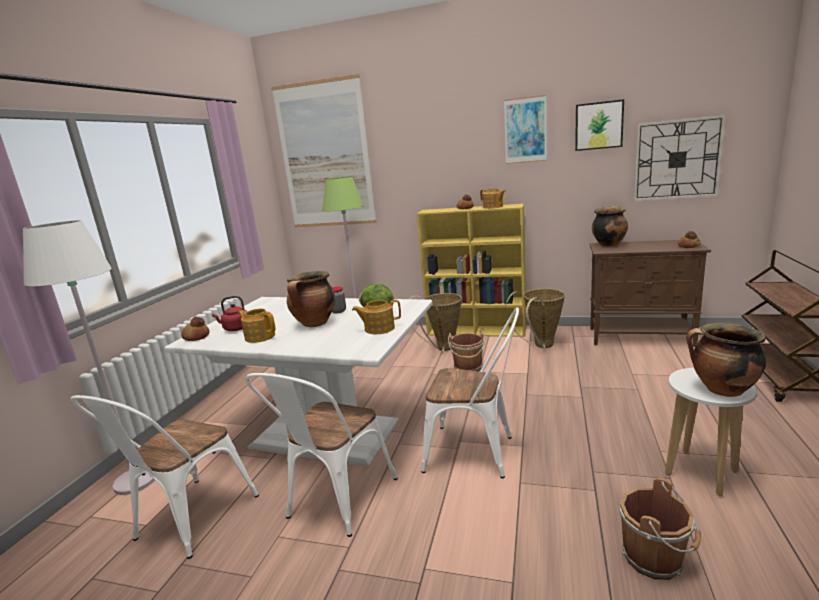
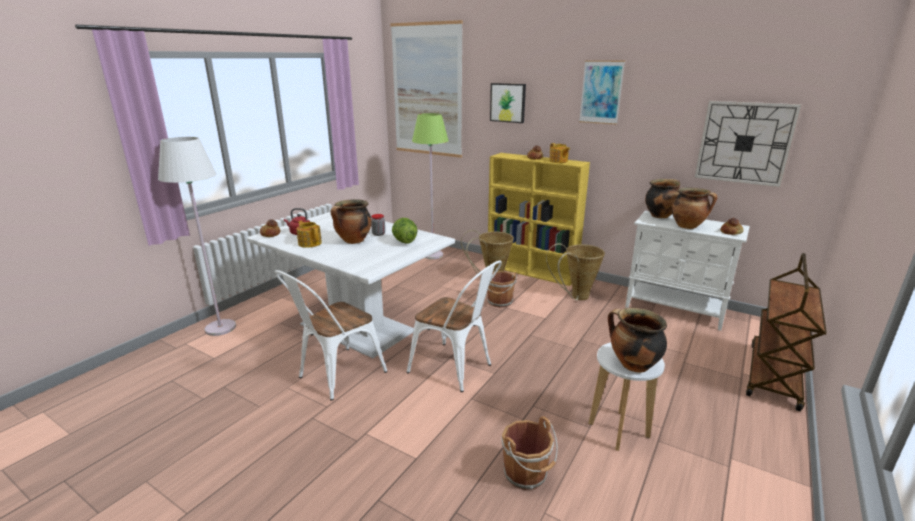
camera: 15 degrees right, 5 degrees up
(188, 522) = (239, 363): white chair -> none
(379, 328) = (392, 255): teapot -> none
(598, 125) = (671, 97): picture -> picture (508, 102)
(641, 337) = (675, 310): brown cabinet -> white cabinet
(646, 248) = (688, 226): none -> cooking pot

